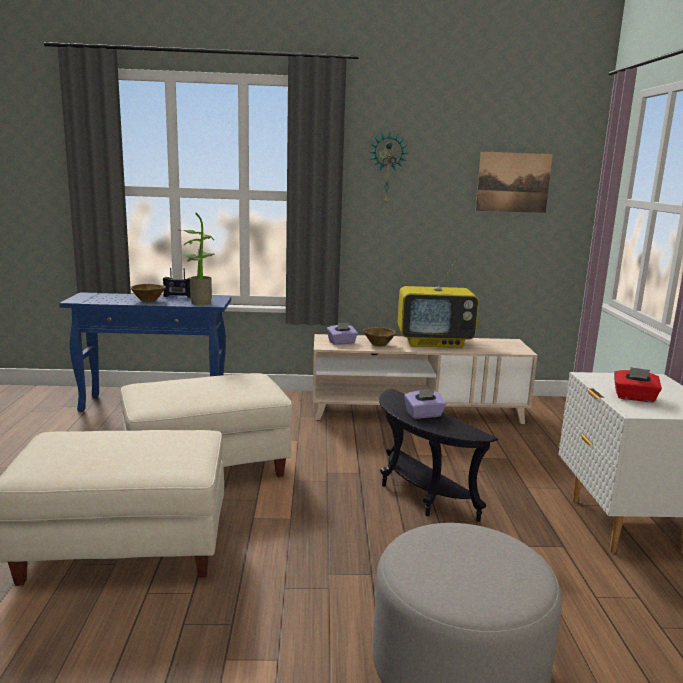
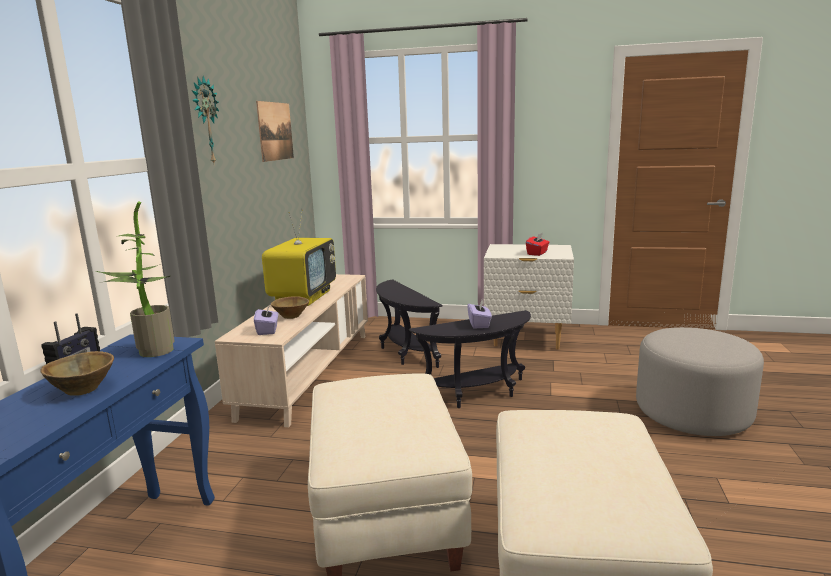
camera: 75 degrees left, 0 degrees up
(498, 447) = (404, 353): none -> black side table

